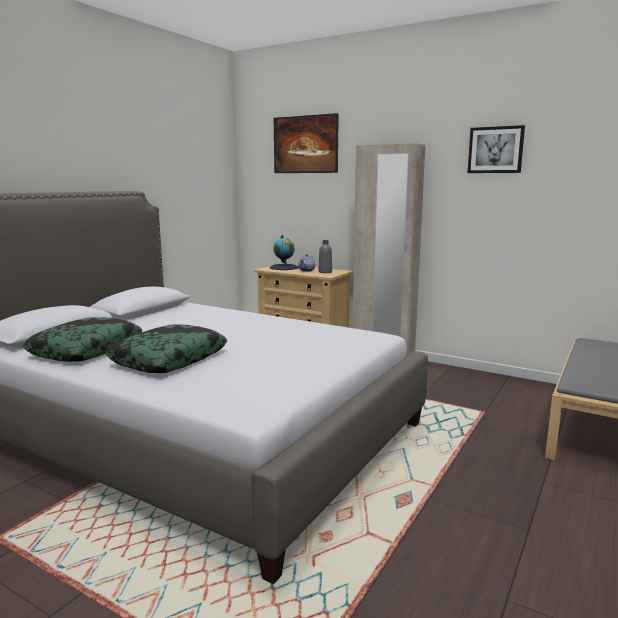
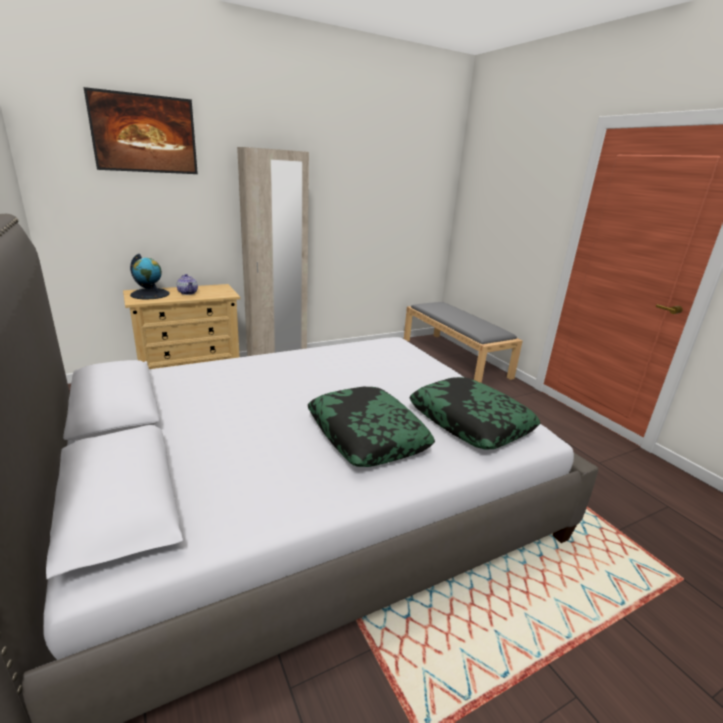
camera: 60 degrees left, 10 degrees up
(86, 349) = (257, 480): pillow -> pillow (469, 422)
(325, 272) = (212, 291): grey bottle -> none
(495, 150) = (354, 162): picture -> none

